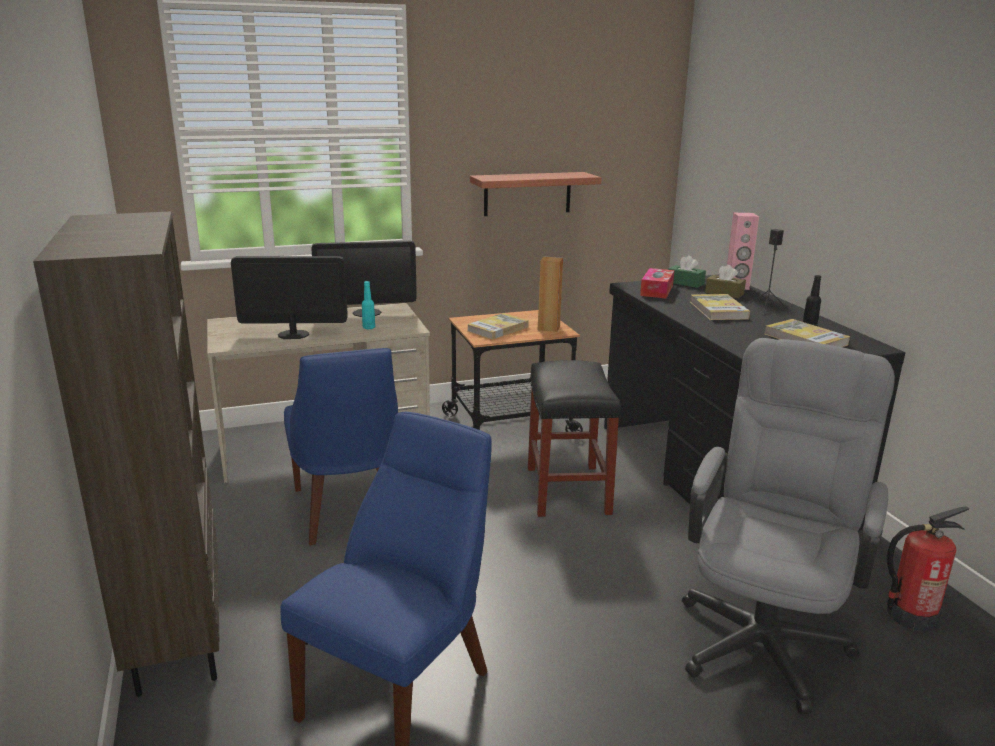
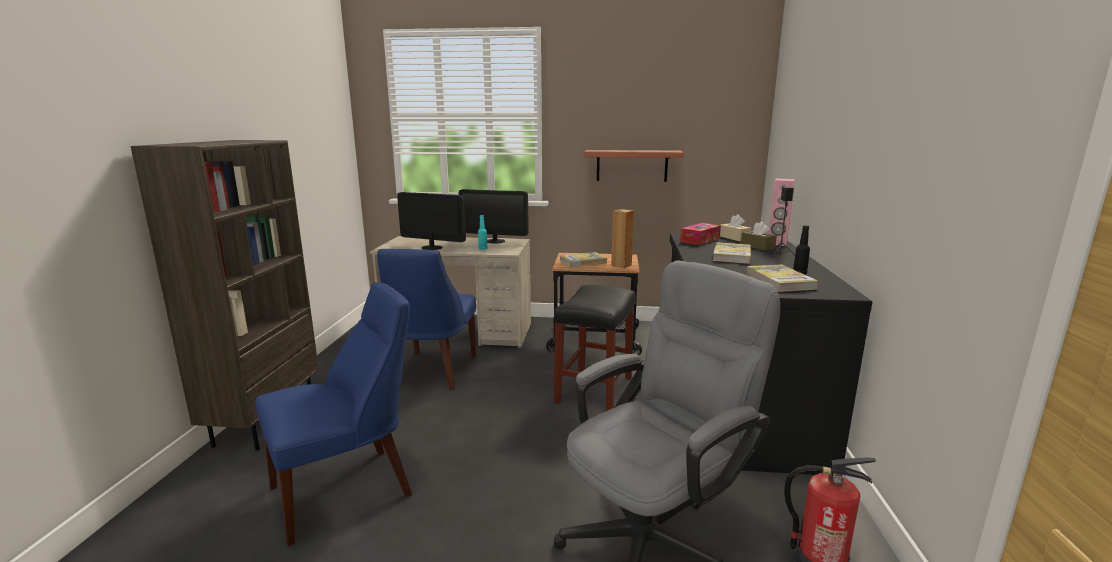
camera: 25 degrees right, 5 degrees down
(685, 283) = (734, 238): green tissue box -> beige tissue box

